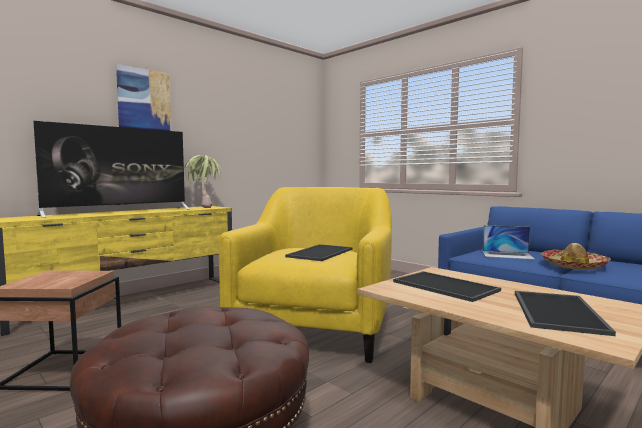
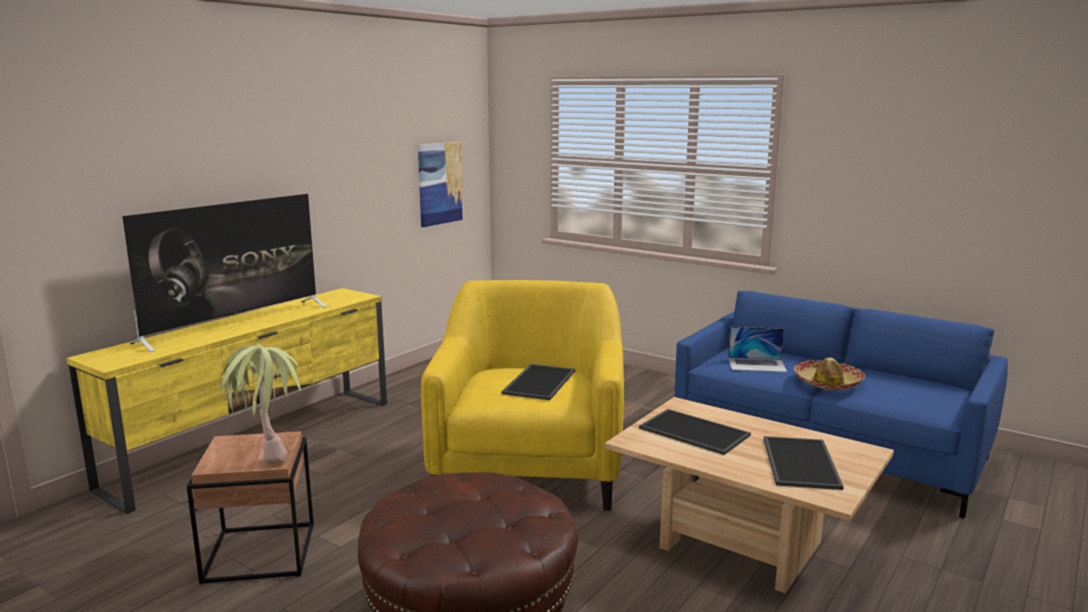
camera: 10 degrees left, 10 degrees up
(144, 104) = (245, 153): picture -> picture (440, 183)
(204, 207) = (339, 296): potted plant -> potted plant (268, 452)

